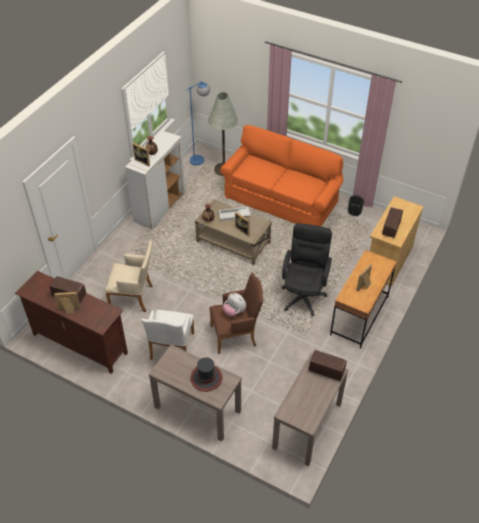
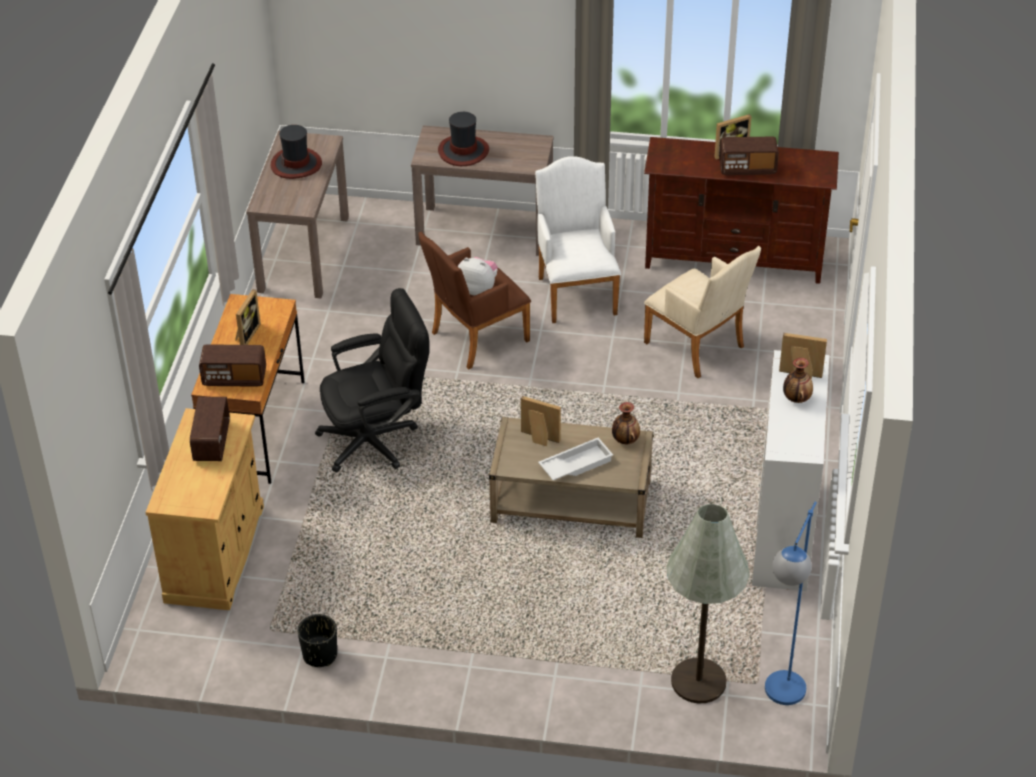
camera: 160 degrees right, 5 degrees down
(134, 297) = (698, 348): beige armchair -> beige armchair turned 120 degrees counterclockwise
(280, 199) = (513, 638): orange sofa -> none
(304, 293) = (377, 439): black office chair -> black office chair turned 105 degrees counterclockwise
(309, 399) = (296, 164): none -> hat
(326, 371) = (281, 201): radio -> radio (234, 378)

